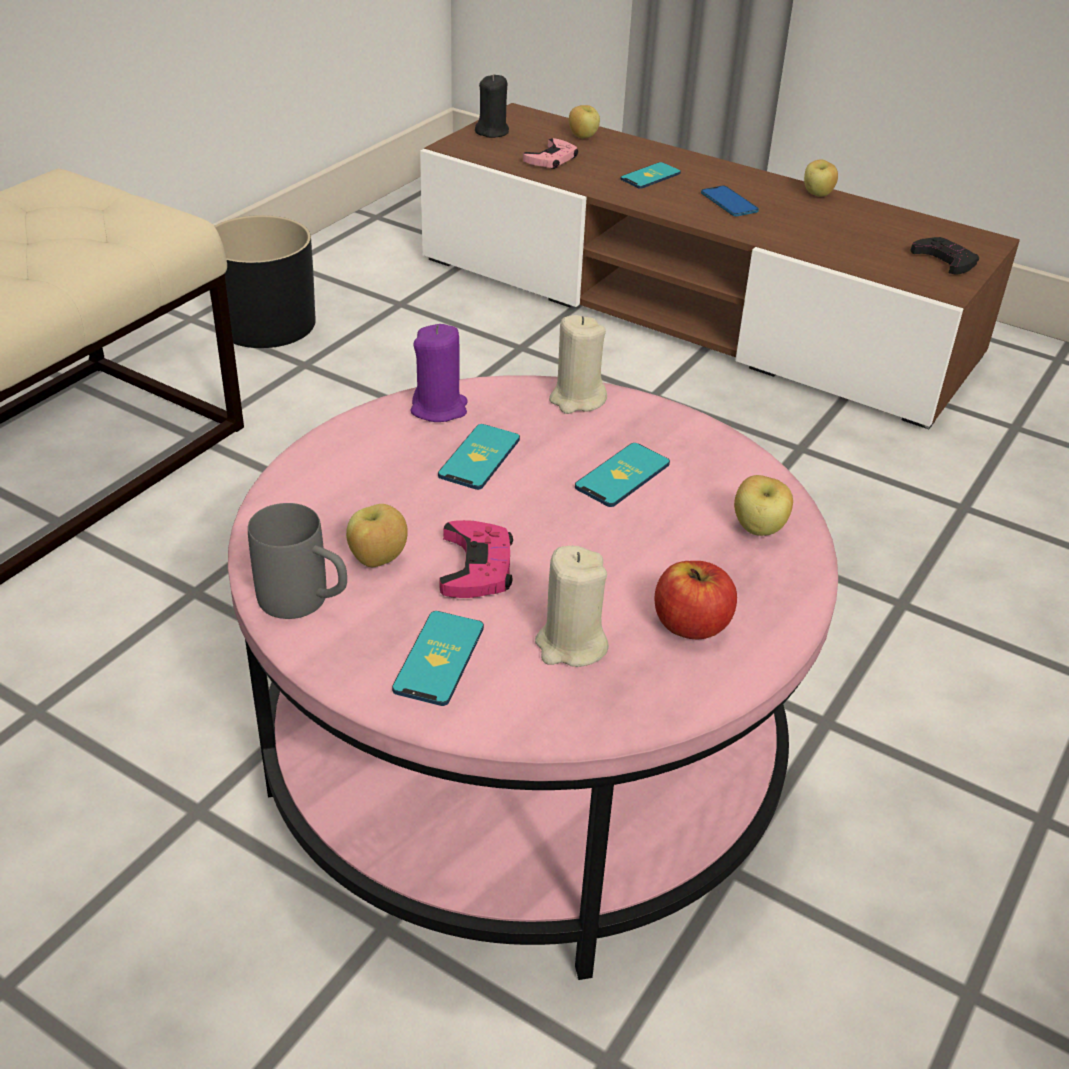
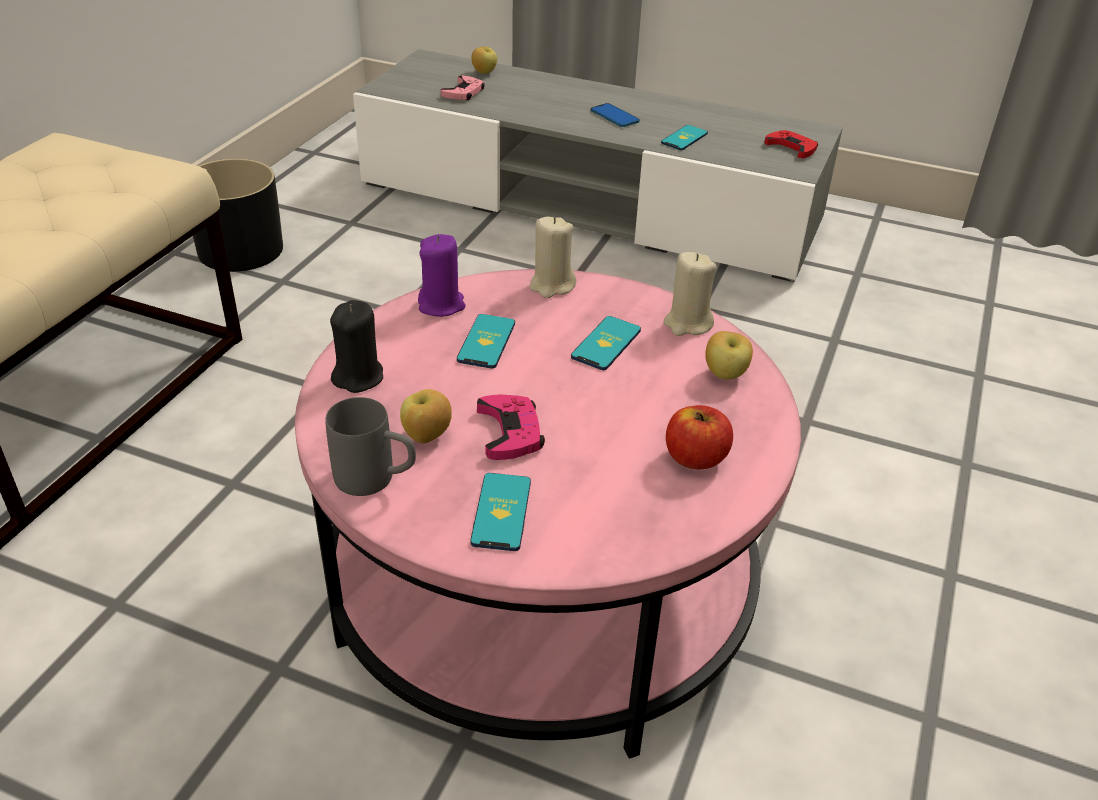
camera: 10 degrees left, 0 degrees up
(492, 132) = (409, 74): black candle -> black candle (358, 377)
(571, 645) = (605, 487): beige candle -> beige candle (687, 324)
(650, 176) = (547, 100): phone -> phone (684, 138)
(691, 307) = (588, 203): brown tv stand -> grey tv stand
(817, 194) = (681, 104): apple -> none
(945, 260) = (792, 148): black game controller -> red game controller

